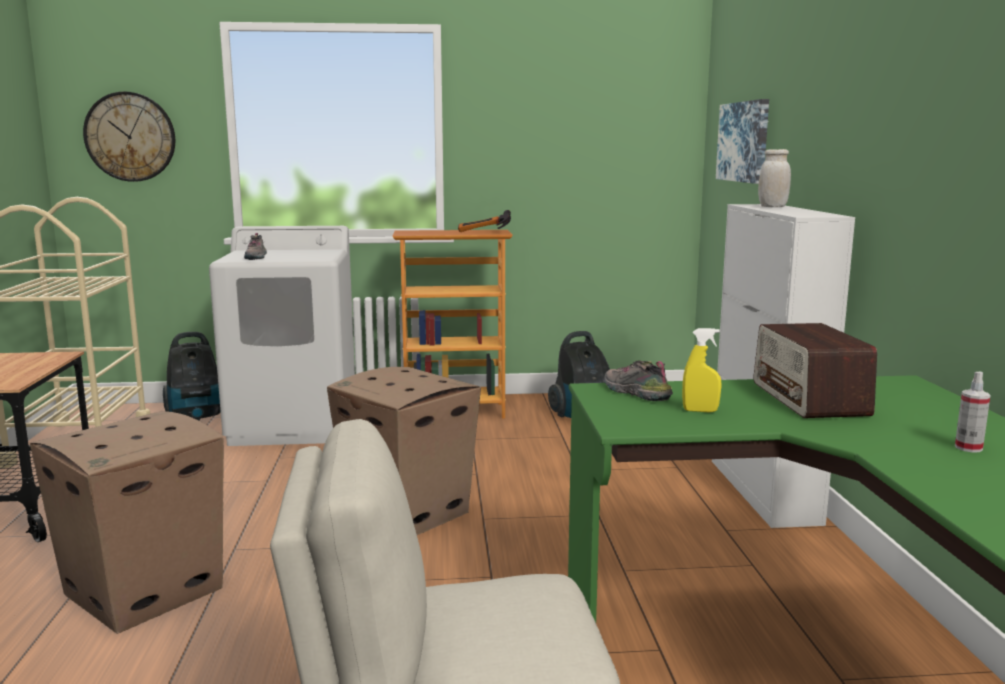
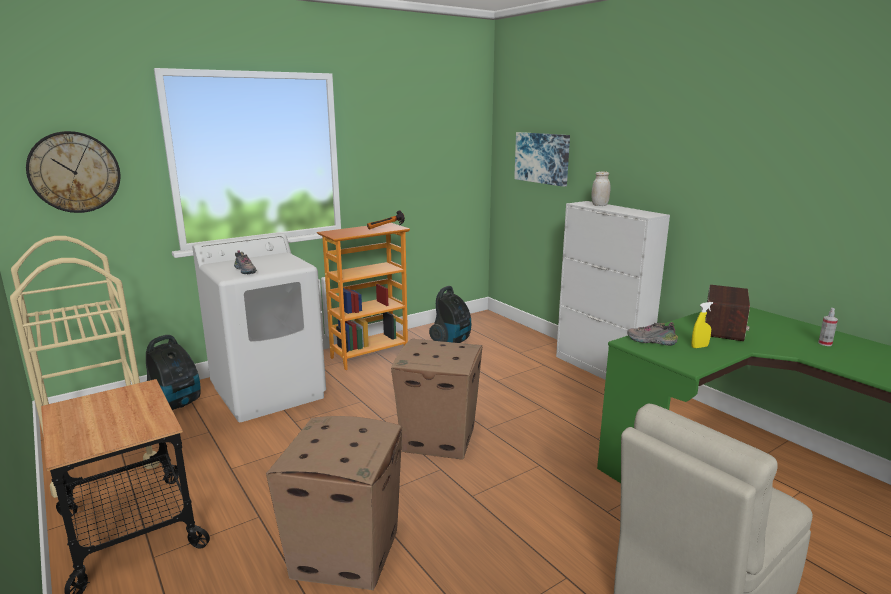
camera: 30 degrees left, 5 degrees up
(809, 399) = (723, 327): radio -> radio turned 120 degrees counterclockwise

